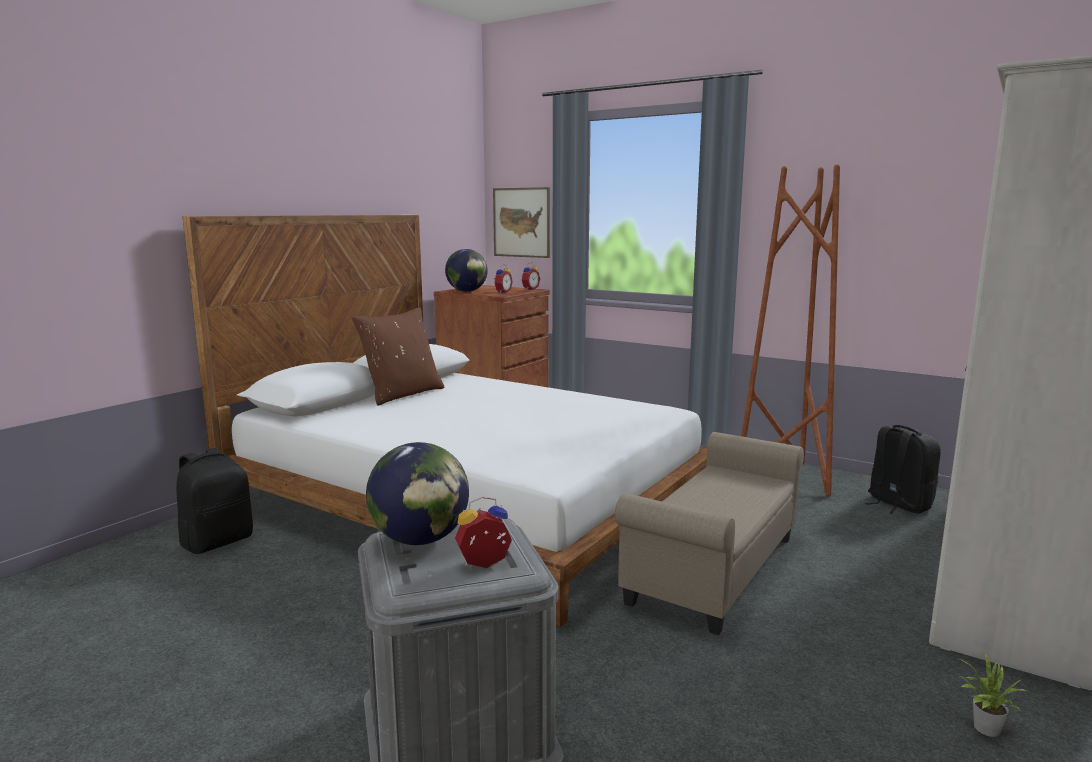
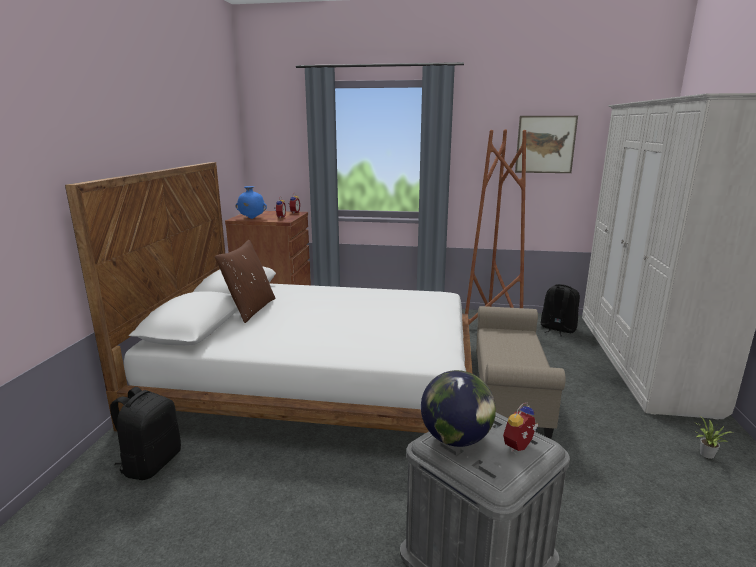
camera: 25 degrees left, 5 degrees up
(466, 291) = (251, 218): globe -> blue vase
(521, 222) = (278, 162): picture -> picture (545, 144)

